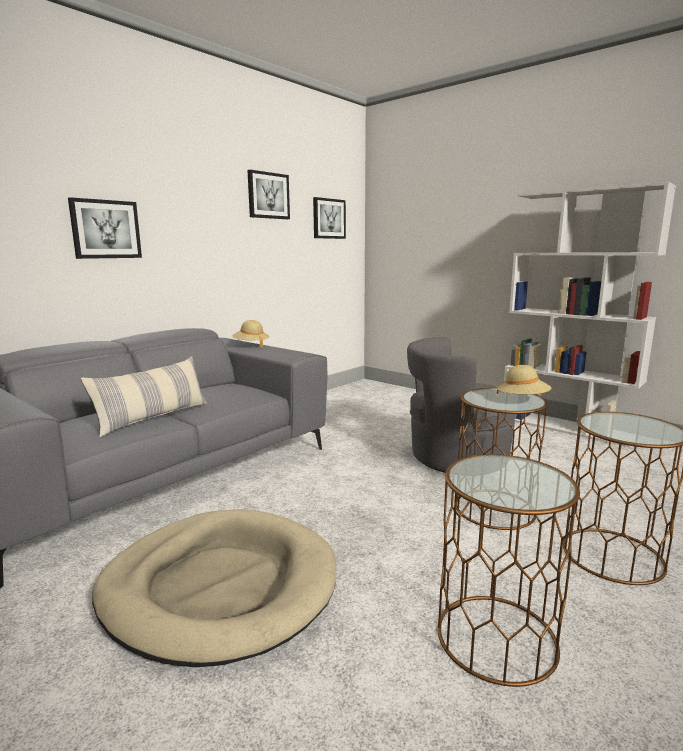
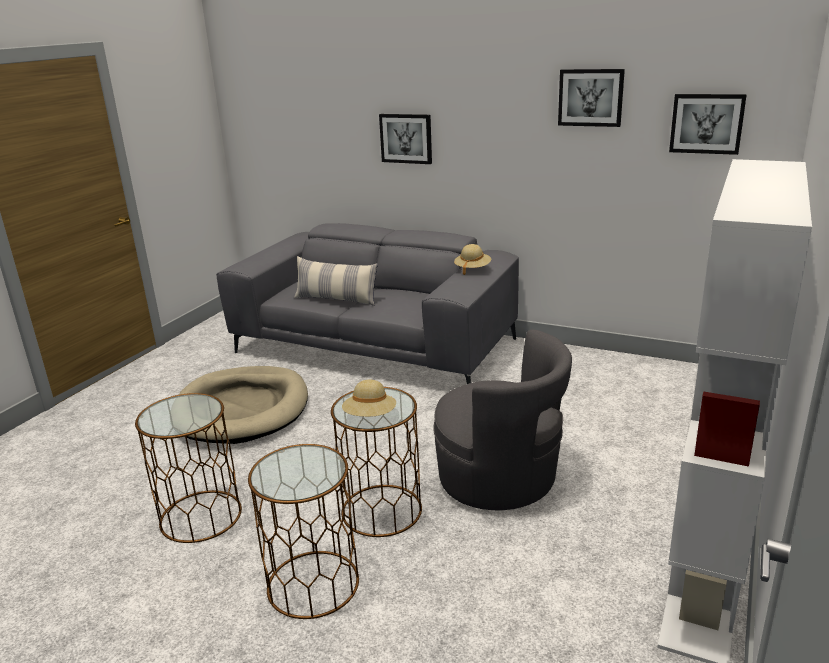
camera: 75 degrees right, 10 degrees up
(456, 457) = (500, 478): grey armchair -> grey armchair turned 135 degrees clockwise

